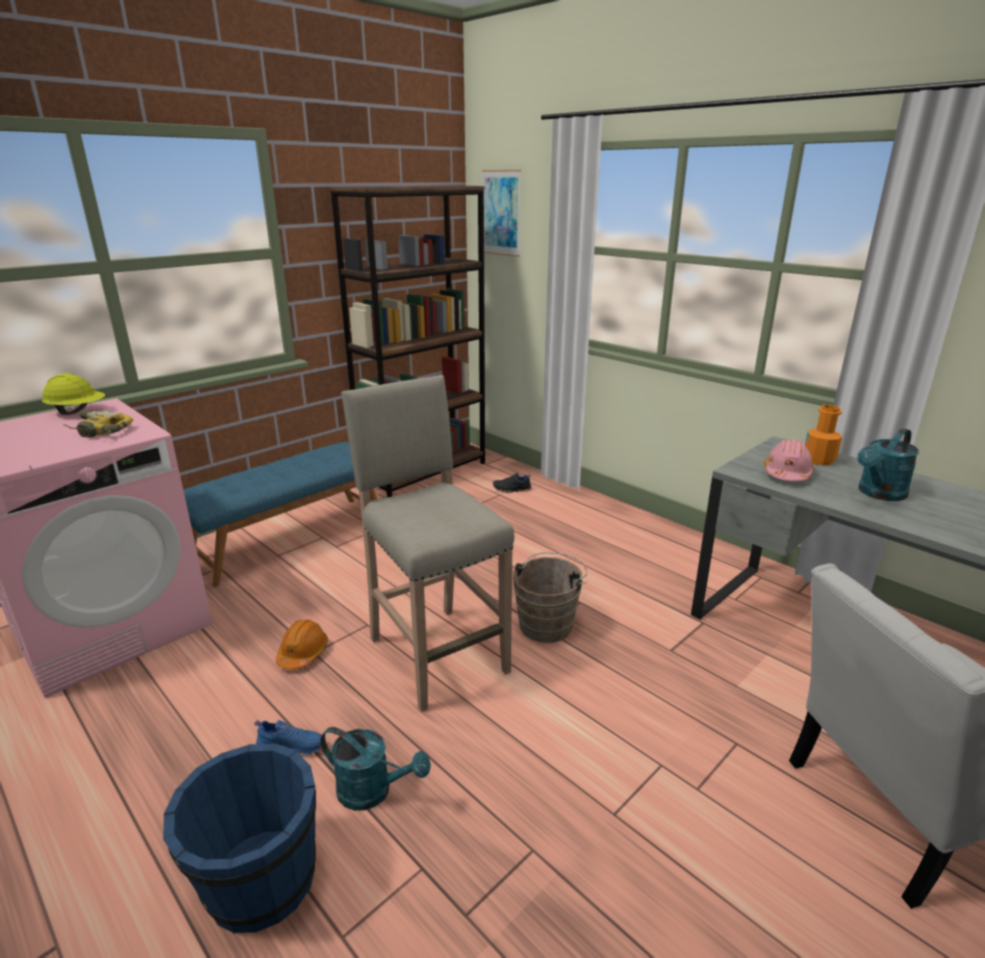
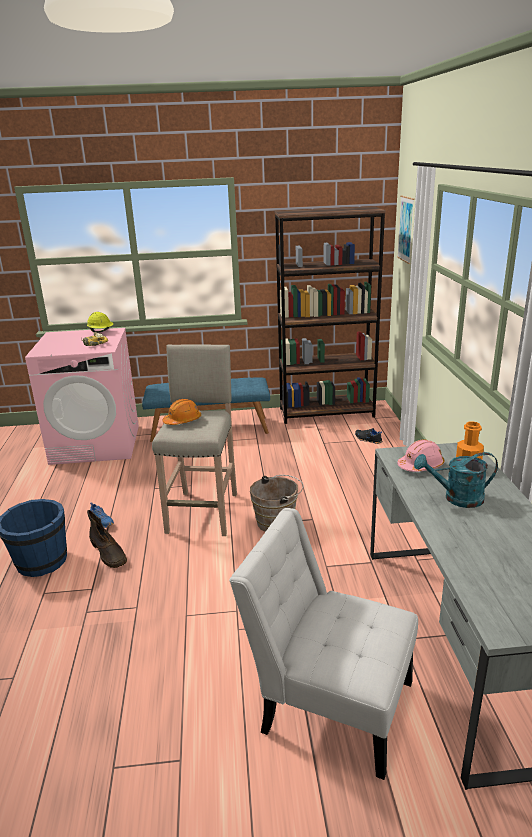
camera: 40 degrees right, 0 degrees up
(303, 653) = (149, 486): orange hard hat -> orange hard hat (182, 421)
(373, 791) = (109, 553): turquoise watering can -> brown boot

